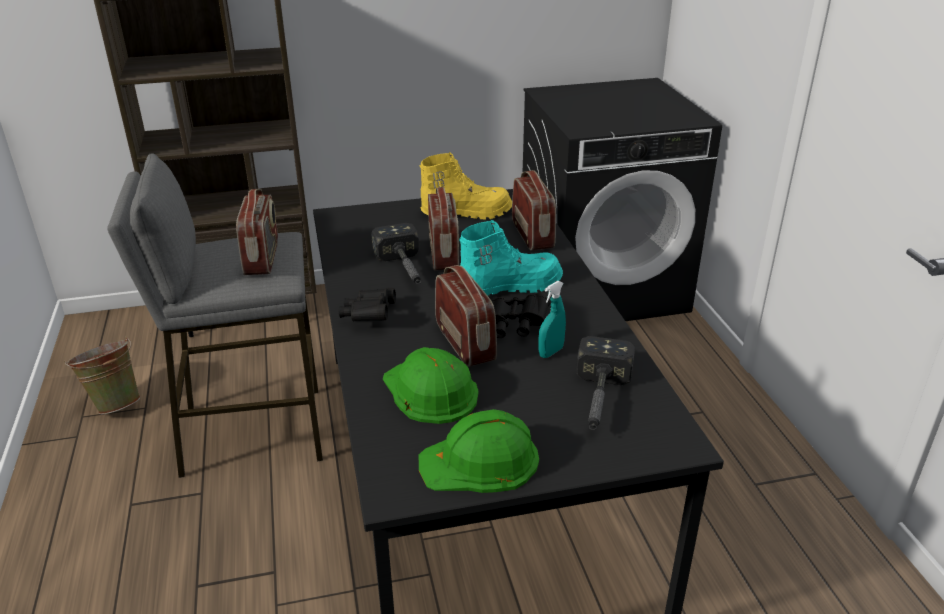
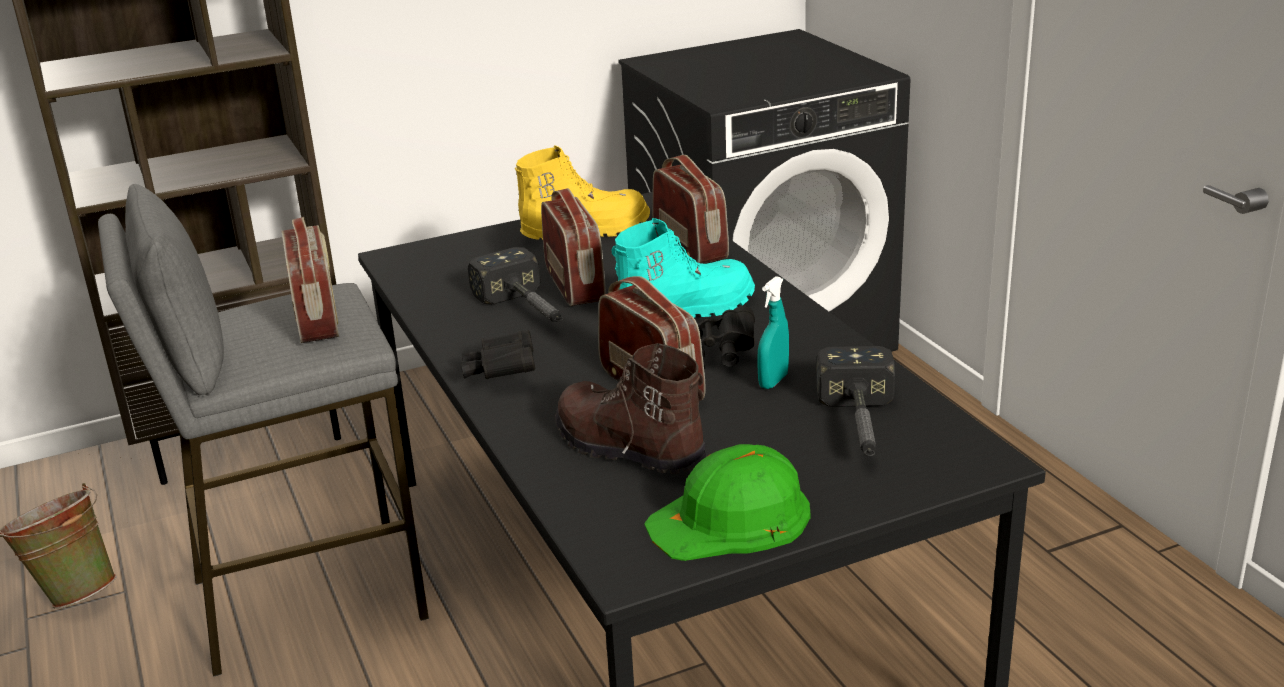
camera: 10 degrees left, 5 degrees down
(430, 391) = (627, 449): green hard hat -> brown boot

